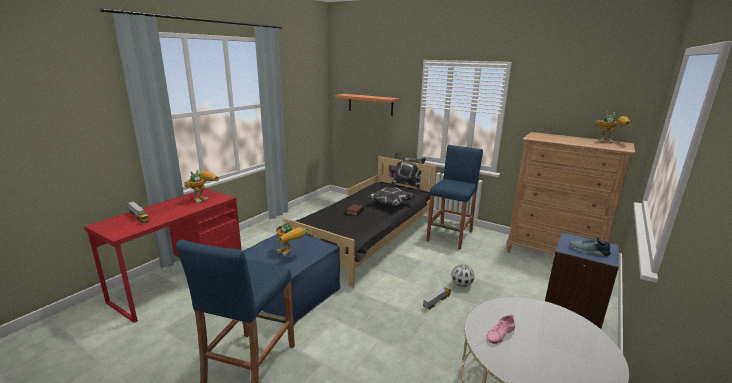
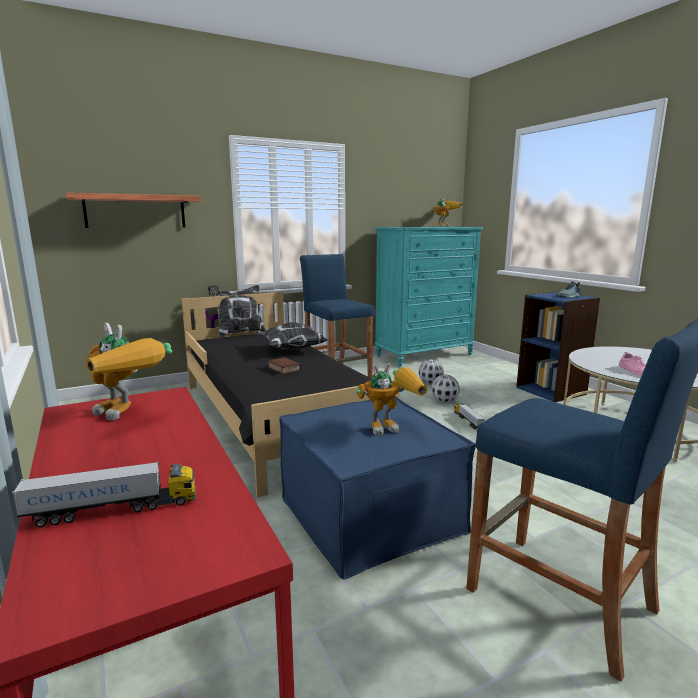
camera: 60 degrees left, 5 degrees down
(204, 199) = (129, 414): toy robot -> toy robot turned 150 degrees clockwise
(489, 272) = (430, 383): none -> football
(553, 255) = (424, 355): brown dresser -> turquoise dresser

